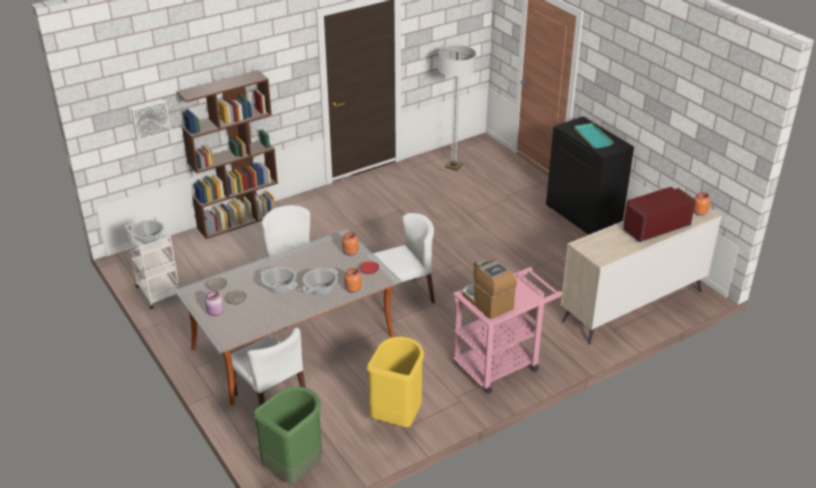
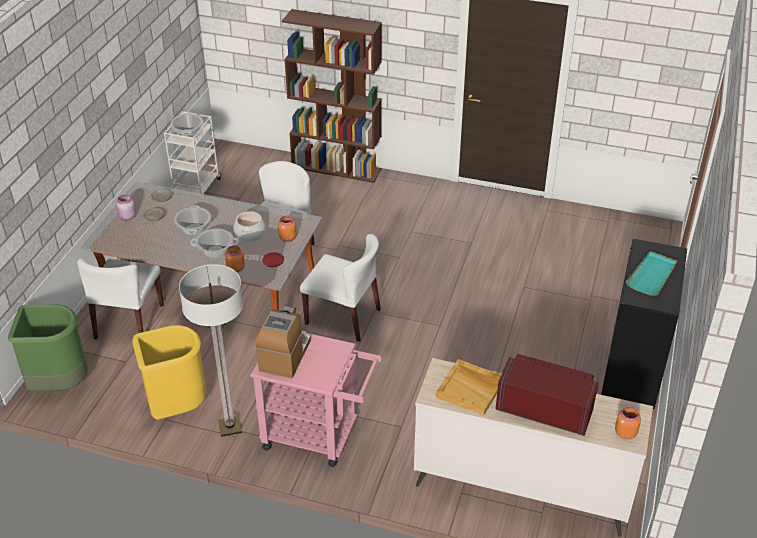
camera: 50 degrees right, 5 degrees up
(150, 119) = (264, 27): picture -> none
(322, 266) = (250, 234): none -> cooking pot
(453, 166) = (590, 234): floor lamp -> floor lamp (230, 427)
(610, 243) = (471, 389): none -> beige tray

